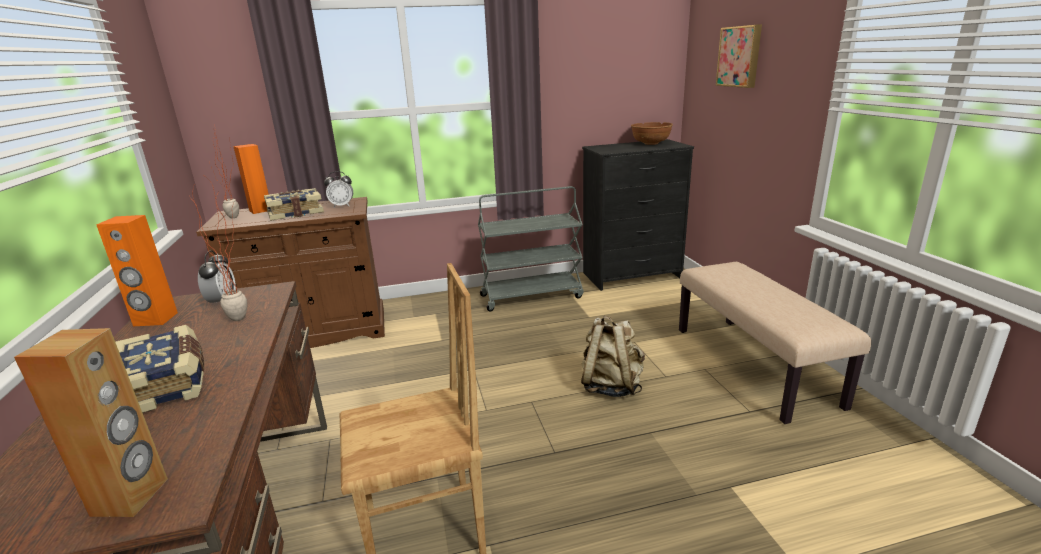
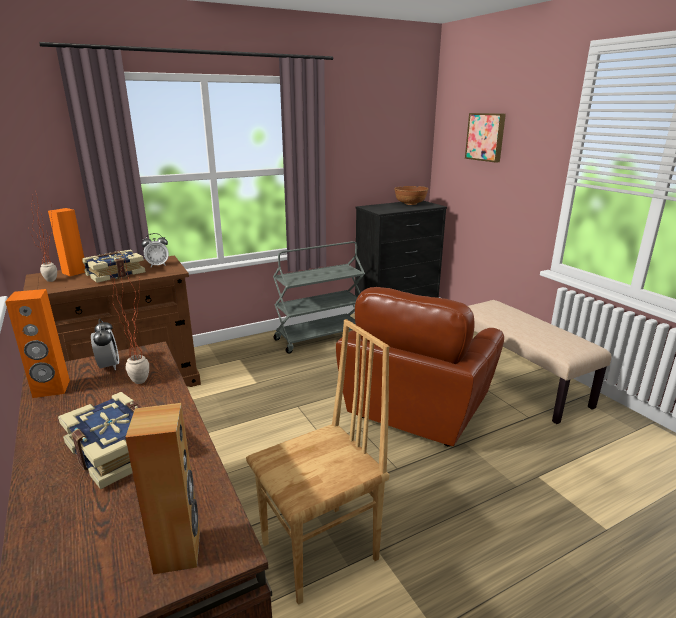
camera: 15 degrees left, 0 degrees up
(611, 386) = (418, 409): beige backpack -> brown armchair

